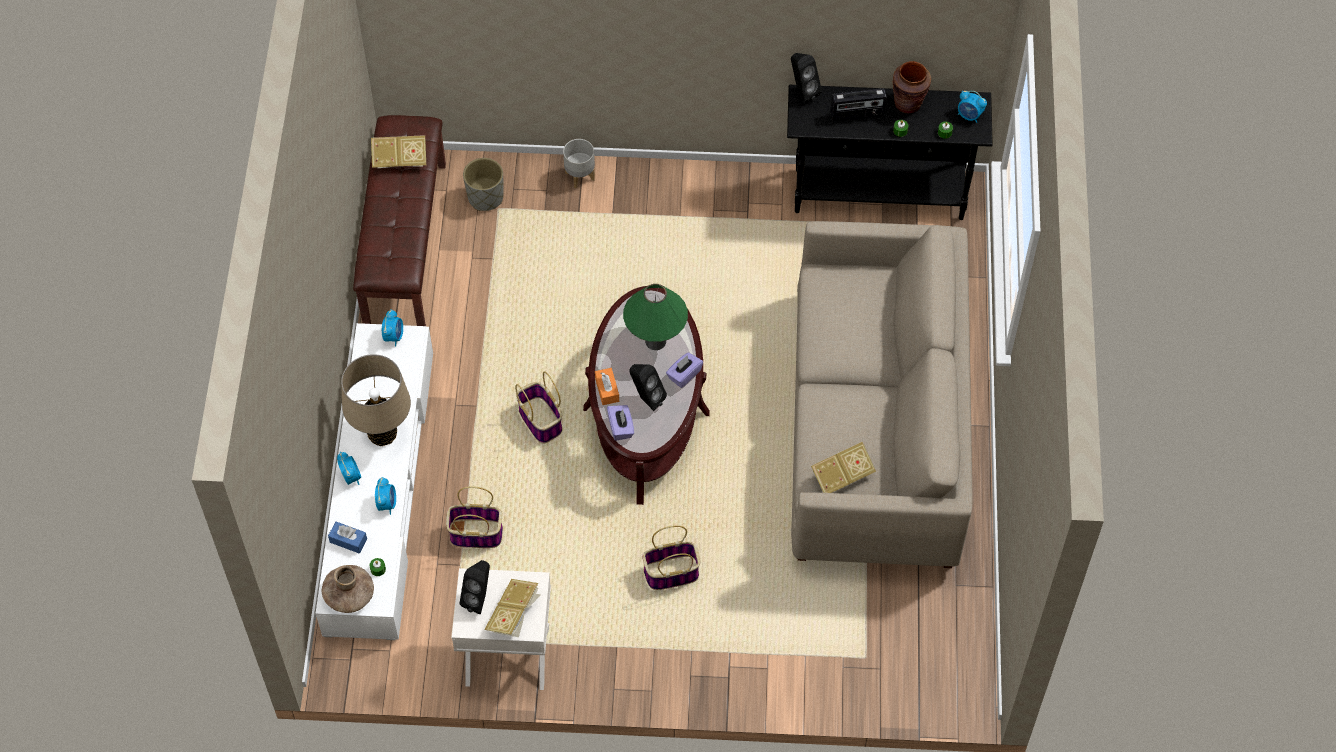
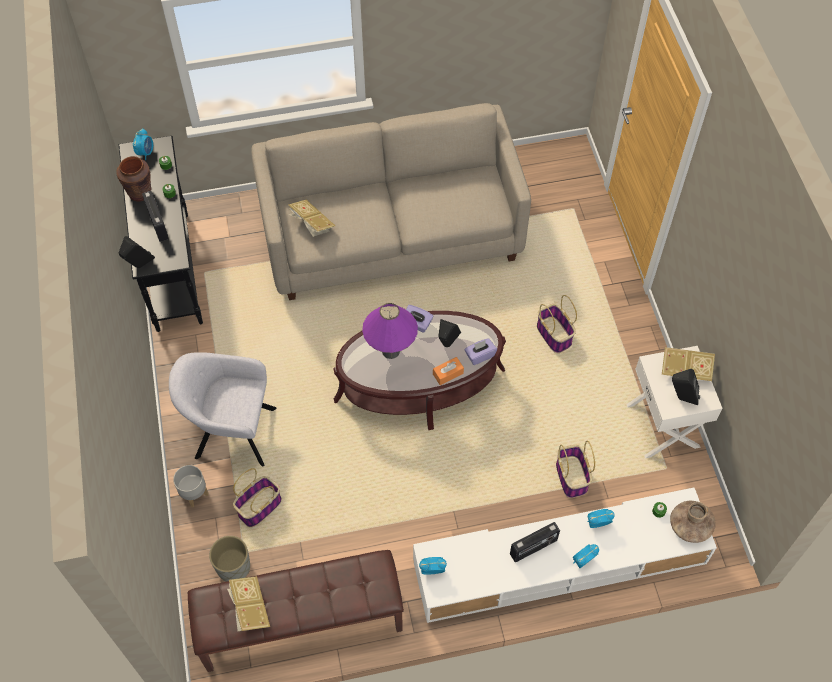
camera: 105 degrees left, 0 degrees up
(348, 540) = (642, 543): blue tissue box -> none
(382, 434) = (533, 548): beige table lamp -> radio
(541, 421) = (452, 457): basket -> basket (259, 506)
(643, 219) = (231, 432): none -> grey armchair
(655, 341) = (390, 351): green table lamp -> purple table lamp
(841, 475) = (480, 198): book -> book (311, 224)

